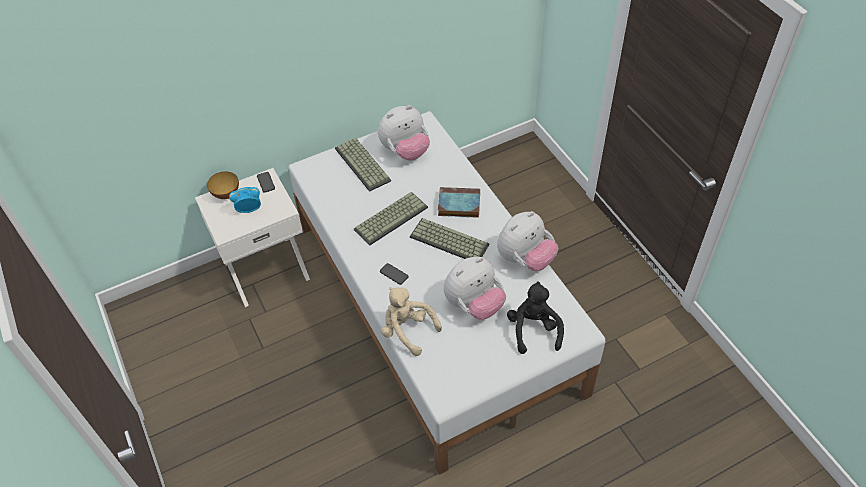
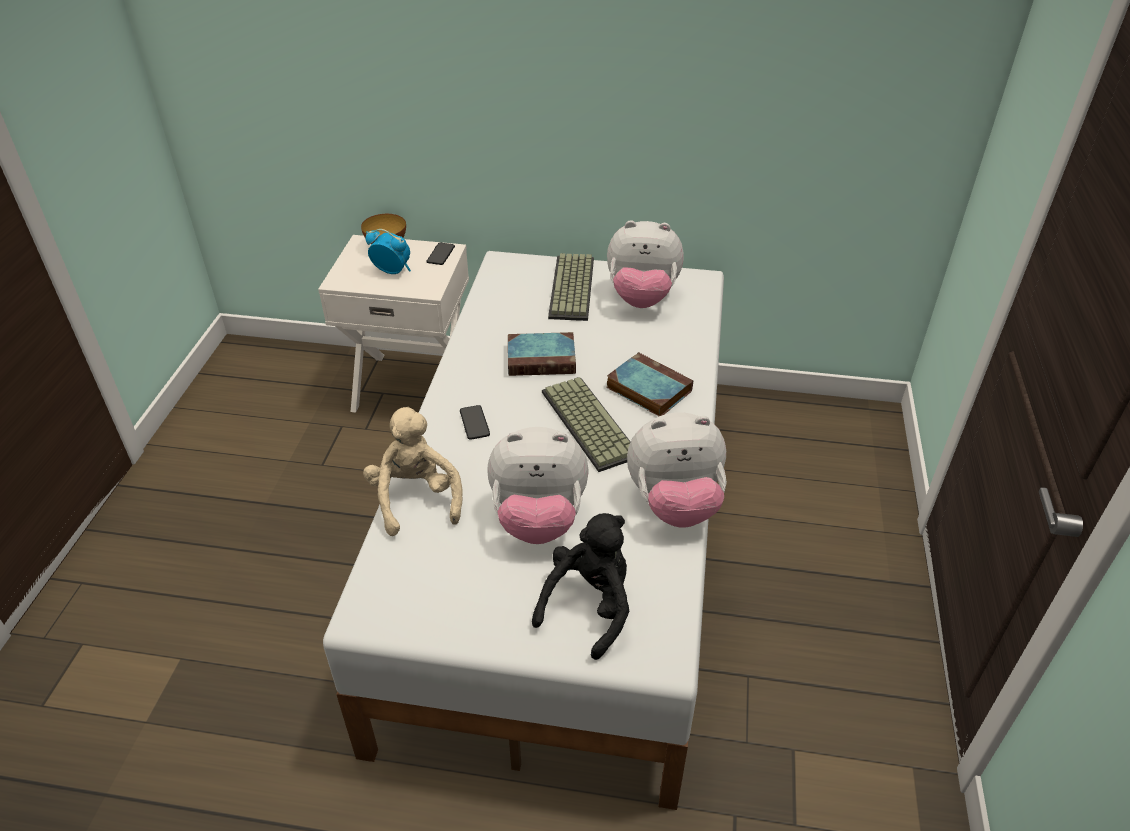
camera: 35 degrees right, 10 degrees down
(391, 217) = (543, 359): keyboard -> book

